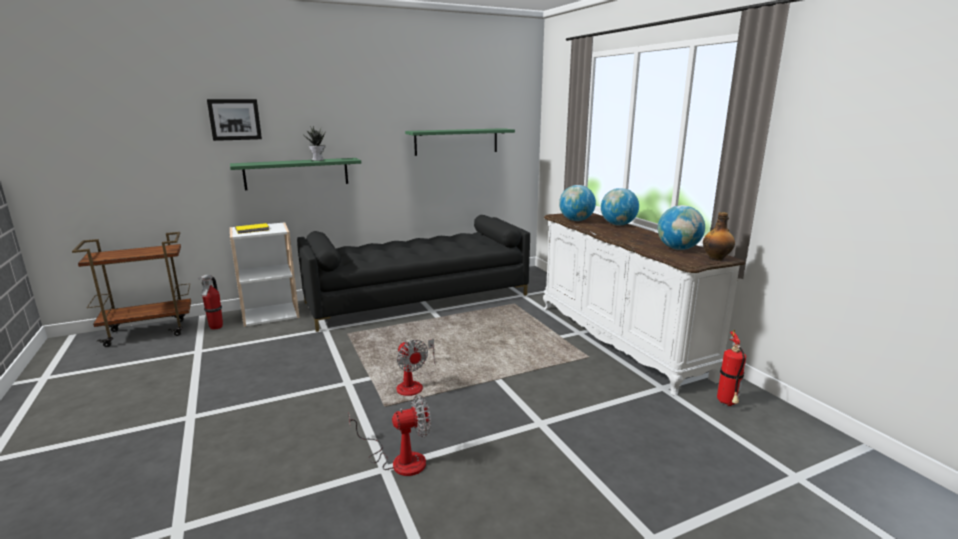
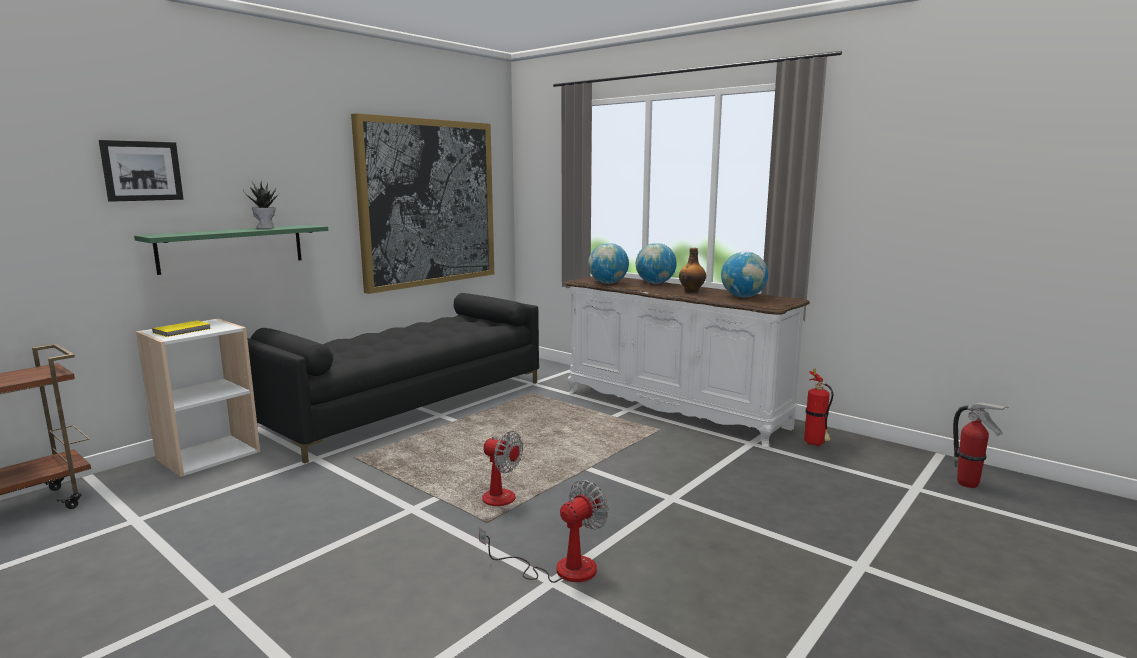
camera: 25 degrees left, 5 degrees down
(216, 327) = (132, 486): fire extinguisher -> fire extinguisher (968, 484)
(456, 141) = (428, 203): green shelf -> picture
(716, 258) = (786, 301): bottle -> bottle (692, 291)

